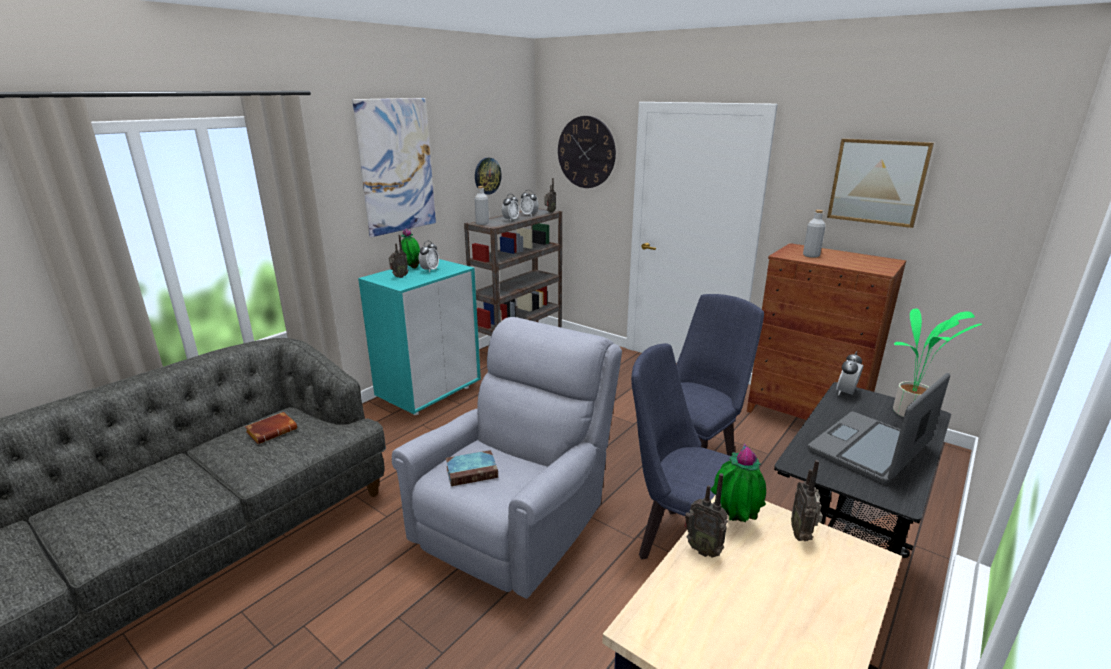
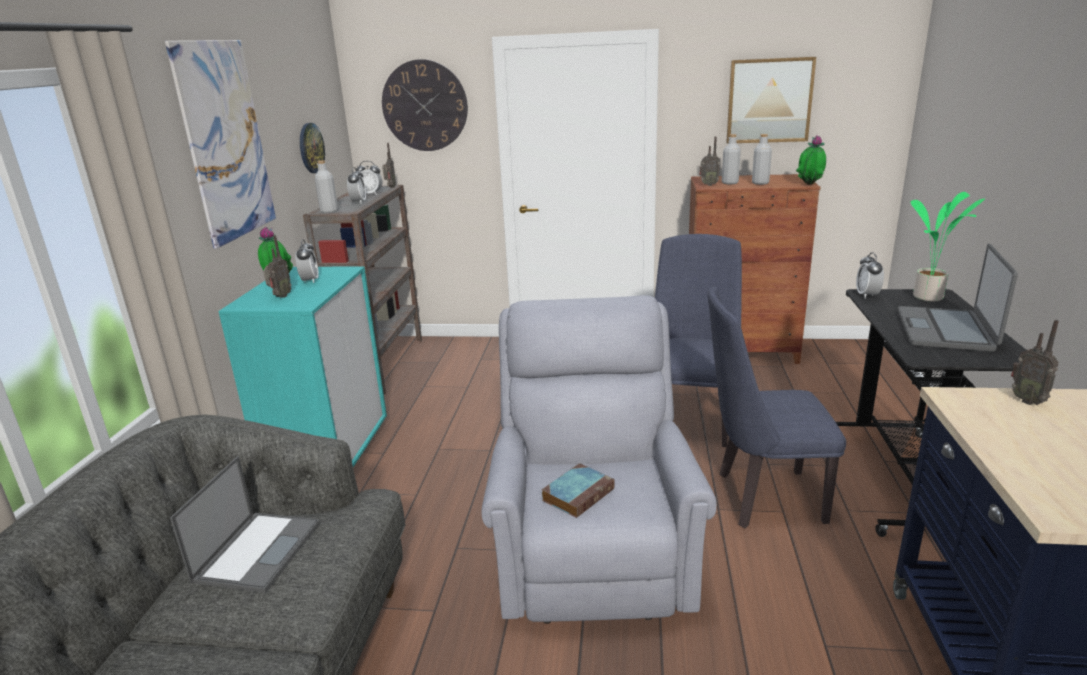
camera: 30 degrees left, 0 degrees up
(273, 430) = (258, 550): brown book -> laptop
(703, 549) = (992, 439): radio -> radio (708, 185)
(734, 522) = (975, 410): potted plant -> potted plant (809, 185)
(839, 261) = (760, 183): none -> grey bottle

